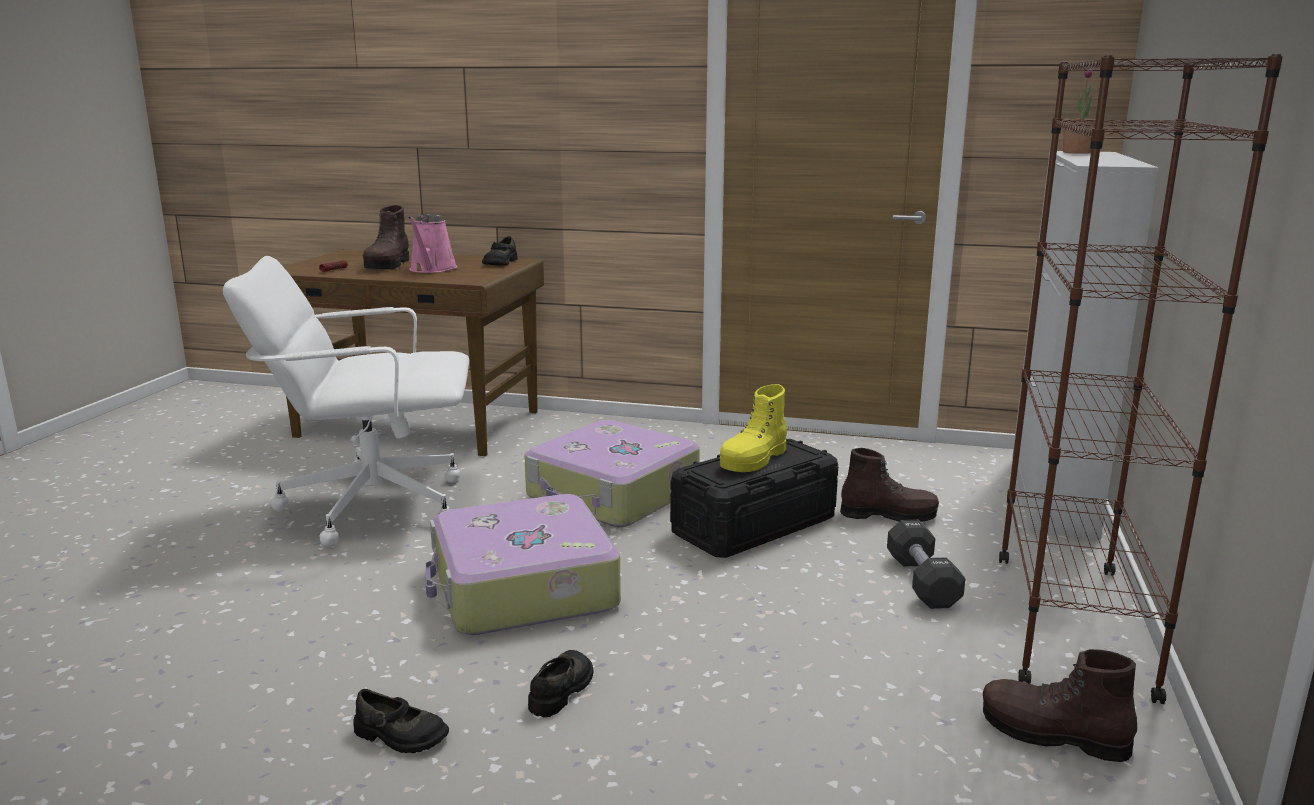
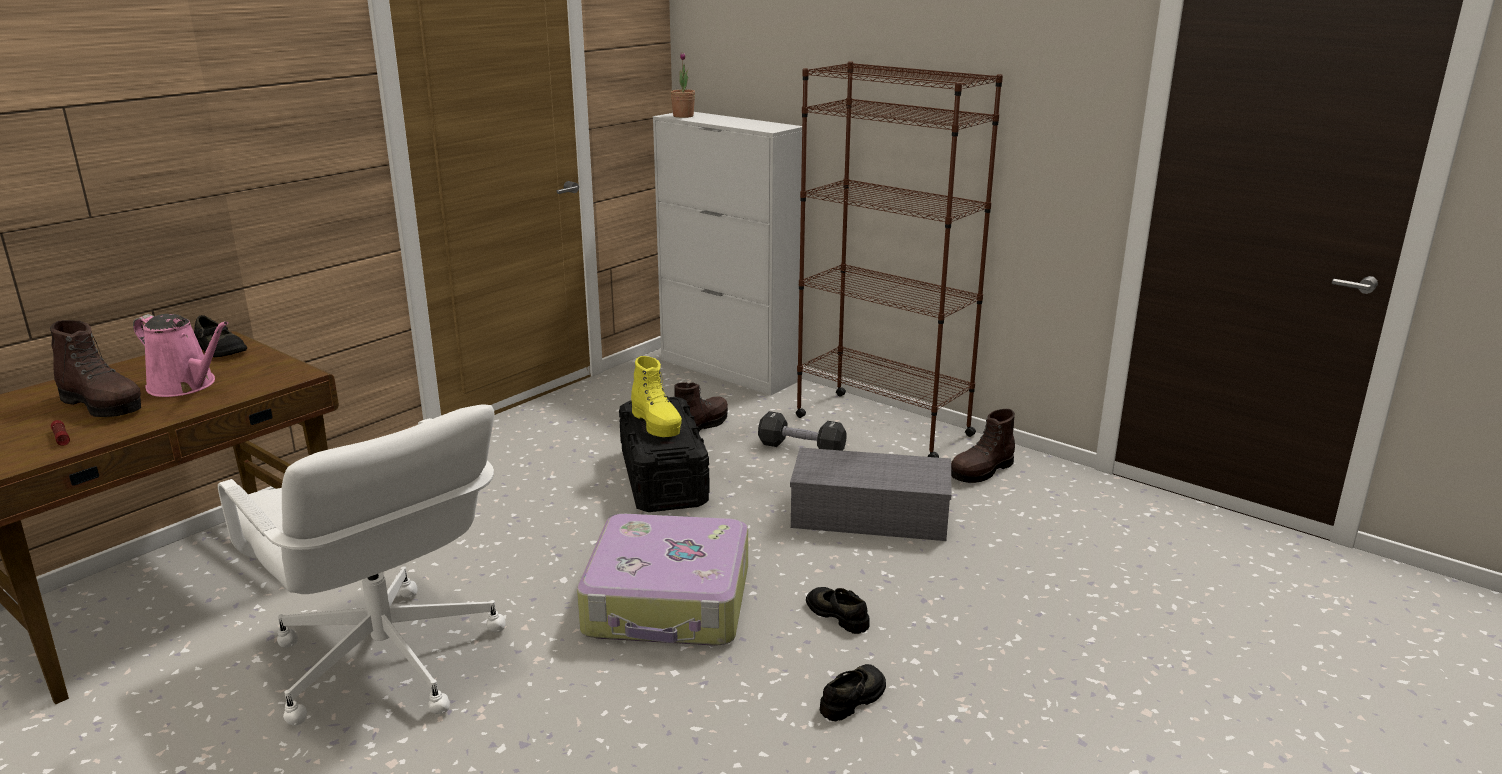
camera: 65 degrees left, 5 degrees up
(372, 504) = (386, 662): white office chair -> white office chair turned 60 degrees counterclockwise
(613, 494) = (533, 520): suitcase -> none
(813, 665) = (872, 514): none -> grey storage box

